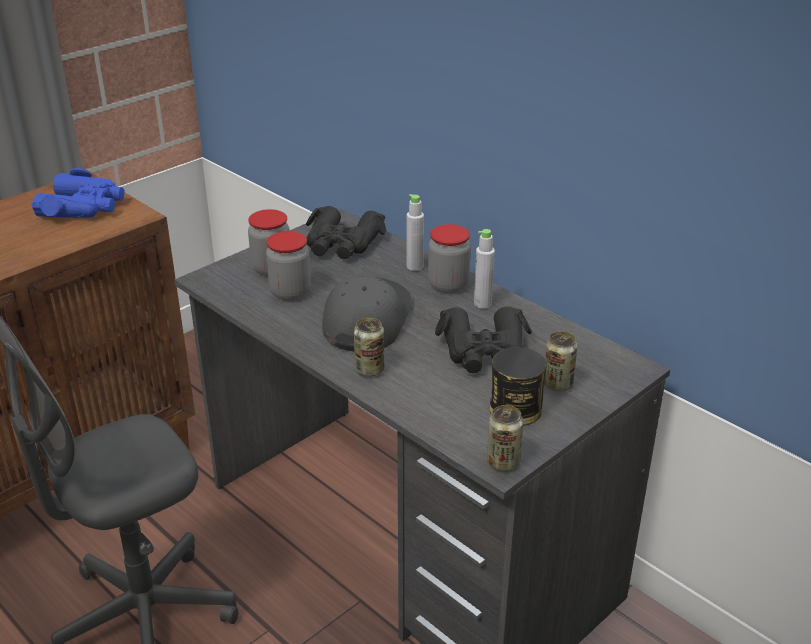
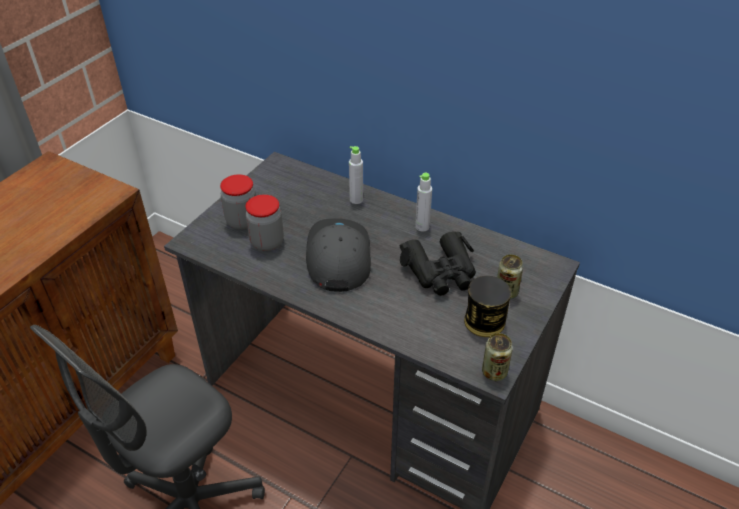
camera: 15 degrees left, 10 degrees up
(83, 207) = (61, 190): blue binoculars -> none
(342, 244) = (290, 187): black binoculars -> none
(369, 370) = (360, 306): can -> none
(448, 285) = (389, 213): jar -> none

